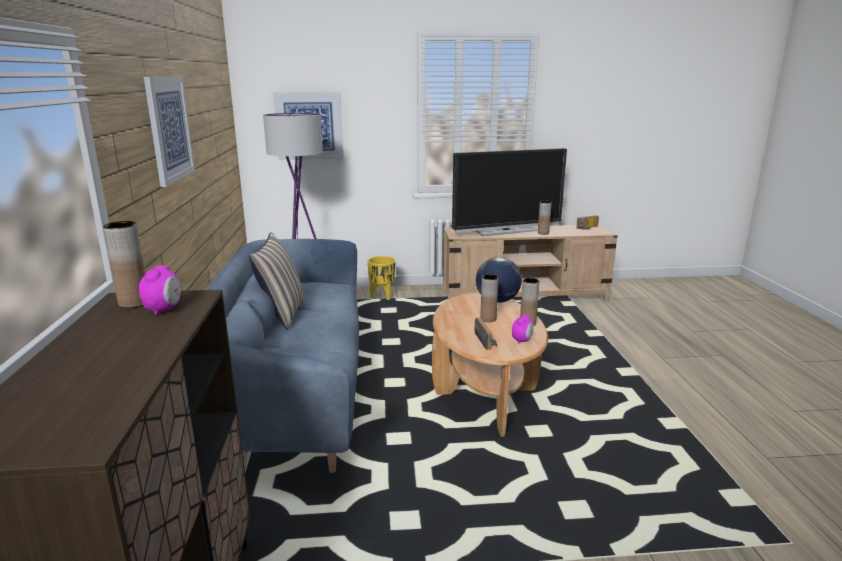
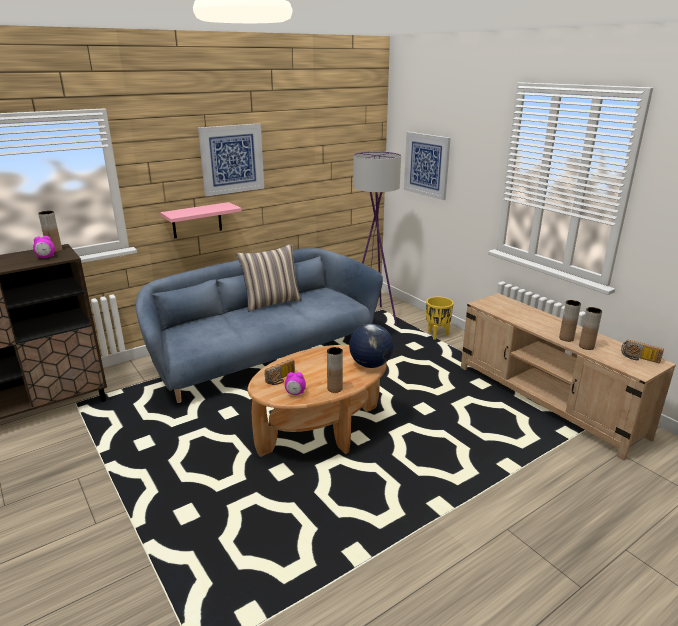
camera: 60 degrees right, 5 degrees up
(160, 228) = (197, 220): none -> pink shelf
(488, 319) = (325, 370): brown vase -> brown vase (586, 346)
(506, 231) = (538, 319): television -> none

